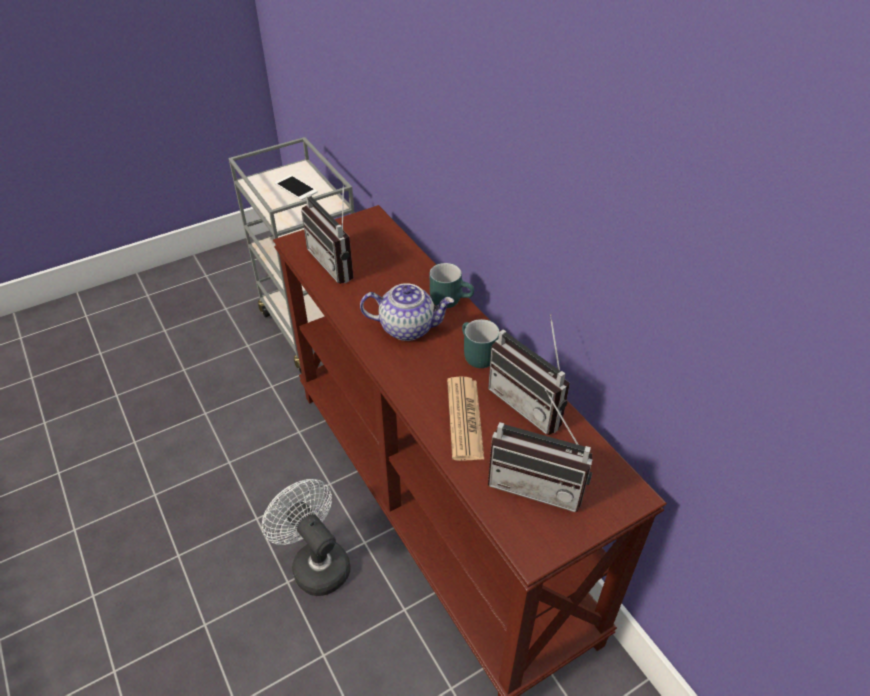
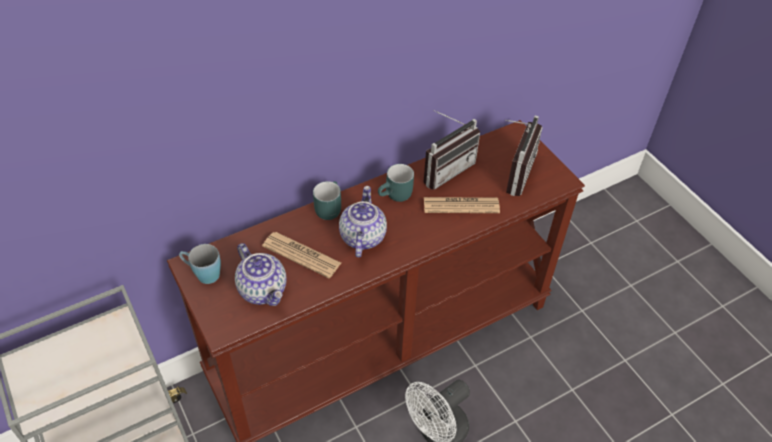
camera: 90 degrees left, 5 degrees up
(296, 188) = (67, 362): phone -> none
(338, 262) = (263, 290): radio -> teapot
(360, 225) = (203, 274): none -> blue mug
(381, 284) = (301, 255): none -> newspaper

